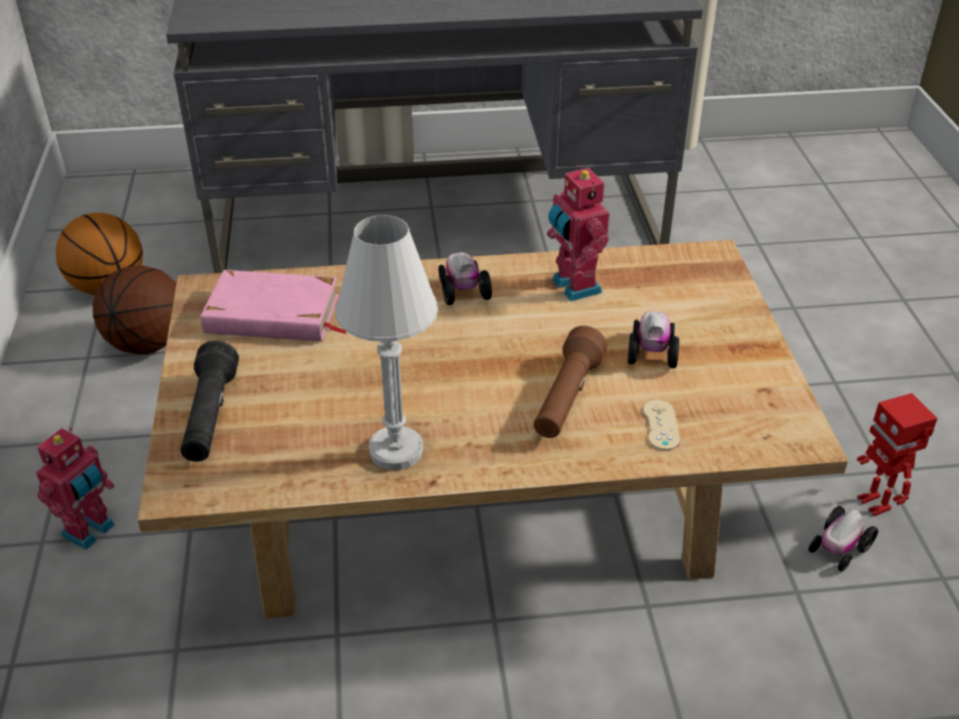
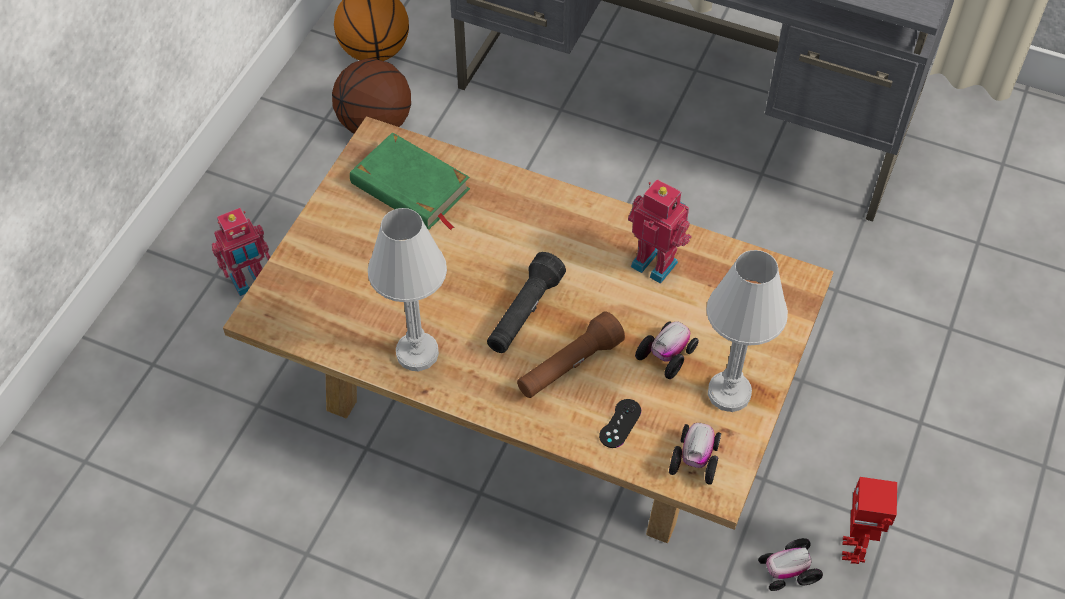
camera: 30 degrees right, 15 degrees up
(210, 417) = (312, 264): black flashlight -> black flashlight (524, 313)
(273, 315) = (410, 187): pink book -> green book
(463, 291) = (566, 227): toy car -> toy car (695, 459)
(573, 287) = (656, 262): toy robot -> toy robot turned 120 degrees clockwise
(661, 425) = (620, 423): beige game controller -> black game controller
(736, 359) = (729, 393): none -> white table lamp

